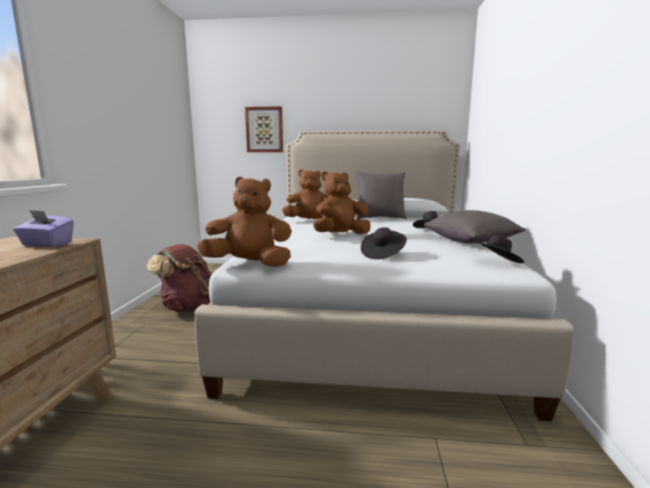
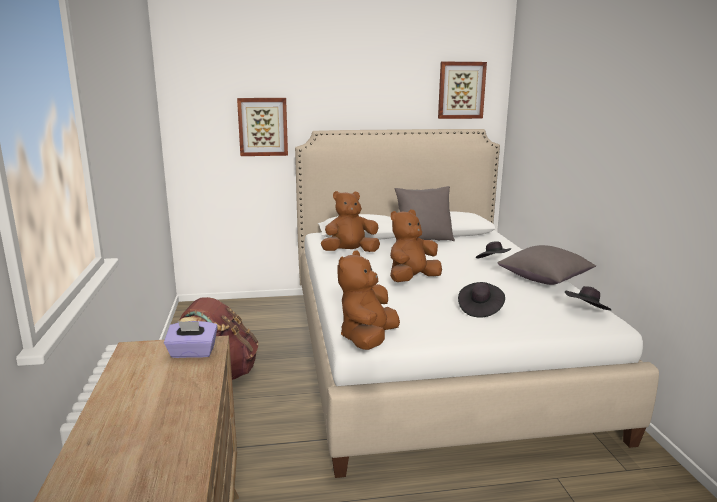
camera: 15 degrees left, 5 degrees up
(250, 264) = (368, 339): brown plush toy -> brown plush toy turned 60 degrees counterclockwise
(426, 98) = (461, 90): none -> picture

